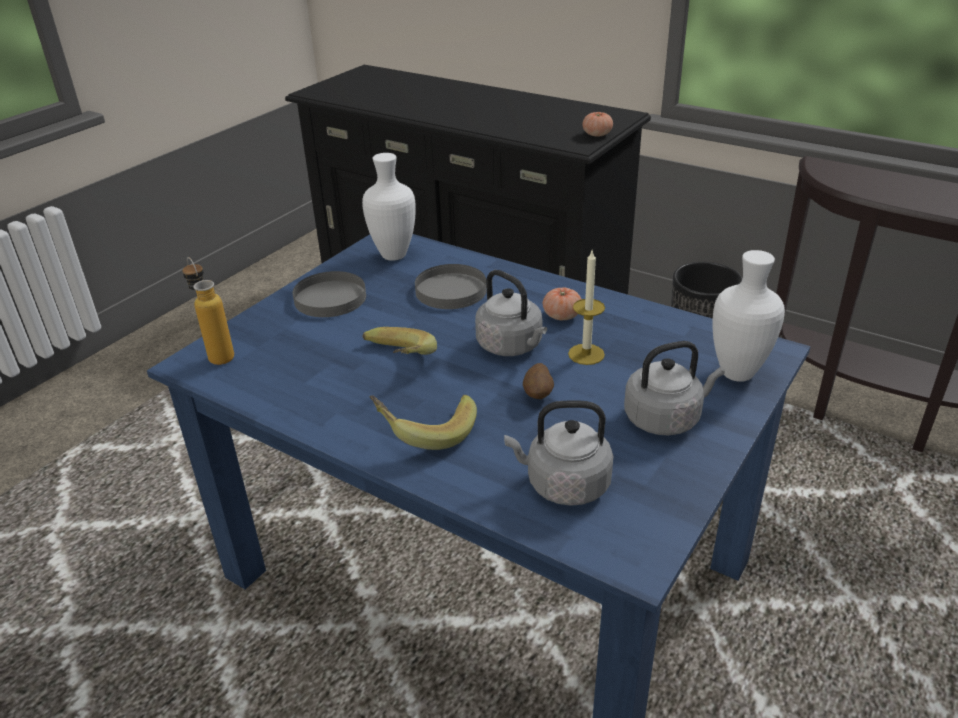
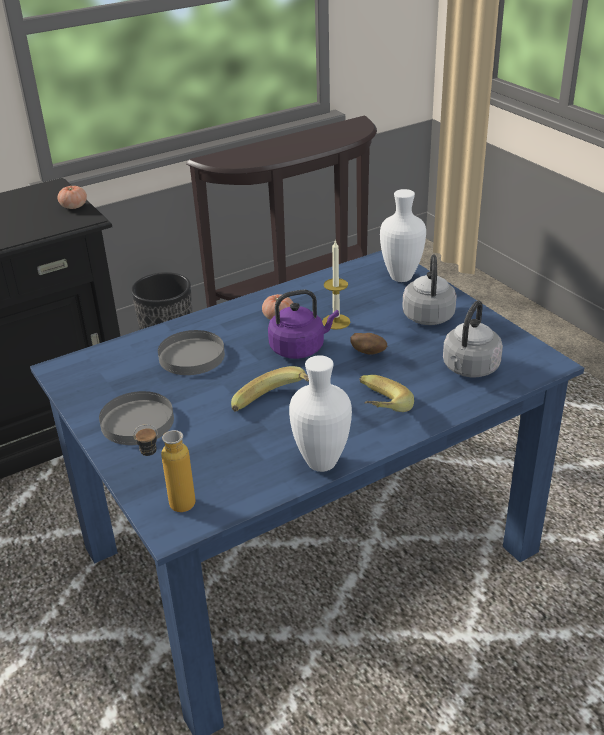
camera: 65 degrees left, 0 degrees up
(392, 255) = (96, 372): white vase -> white vase (320, 464)
(512, 346) = (300, 348): grey kettle -> purple kettle

